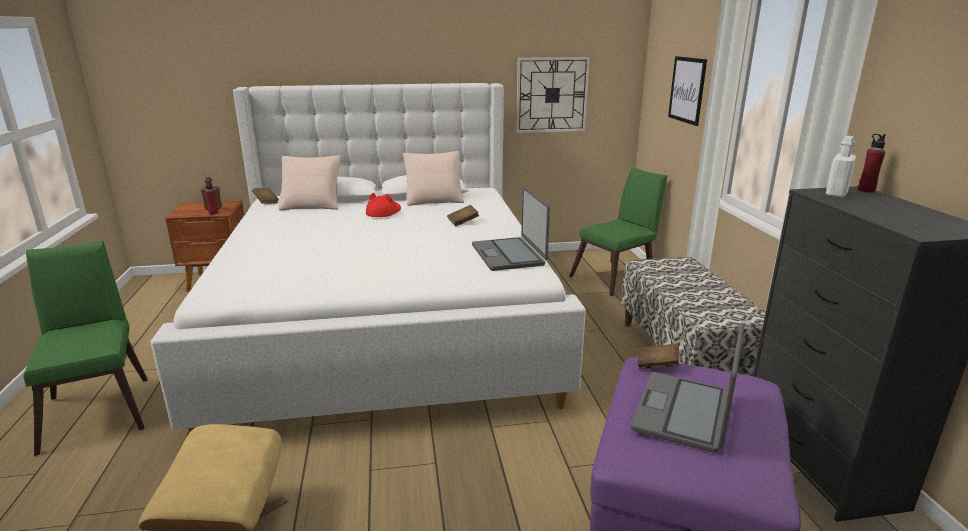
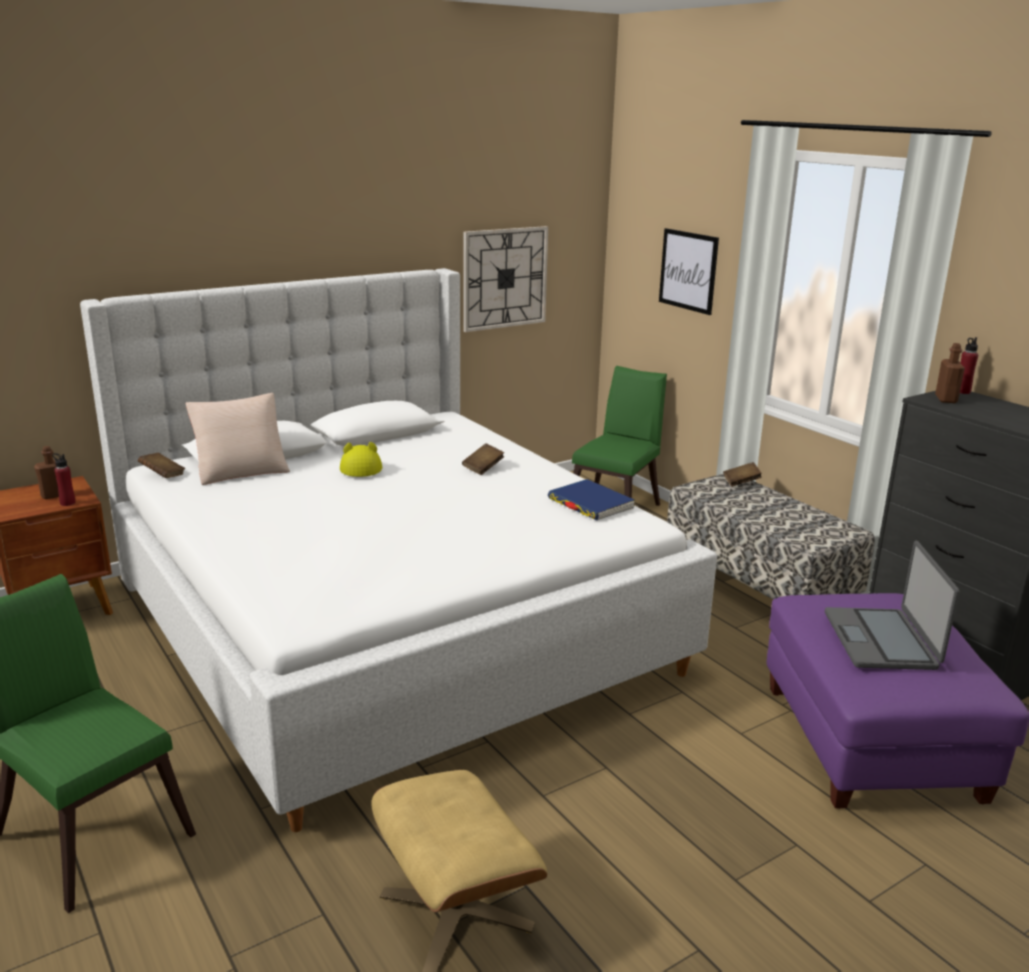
camera: 25 degrees left, 0 degrees up
(384, 212) = (360, 467): red hat -> yellow hat
(434, 200) = (403, 440): beige pillow -> none
(509, 255) = (590, 504): laptop -> blue book
(657, 365) = (814, 601): brown book -> brown book (741, 482)
(836, 194) = (946, 399): white bottle -> brown bottle

